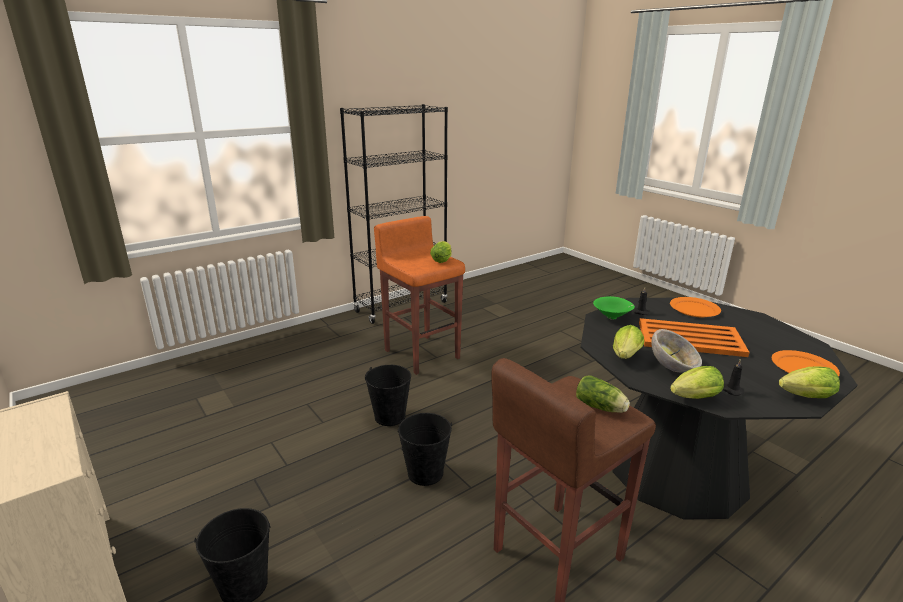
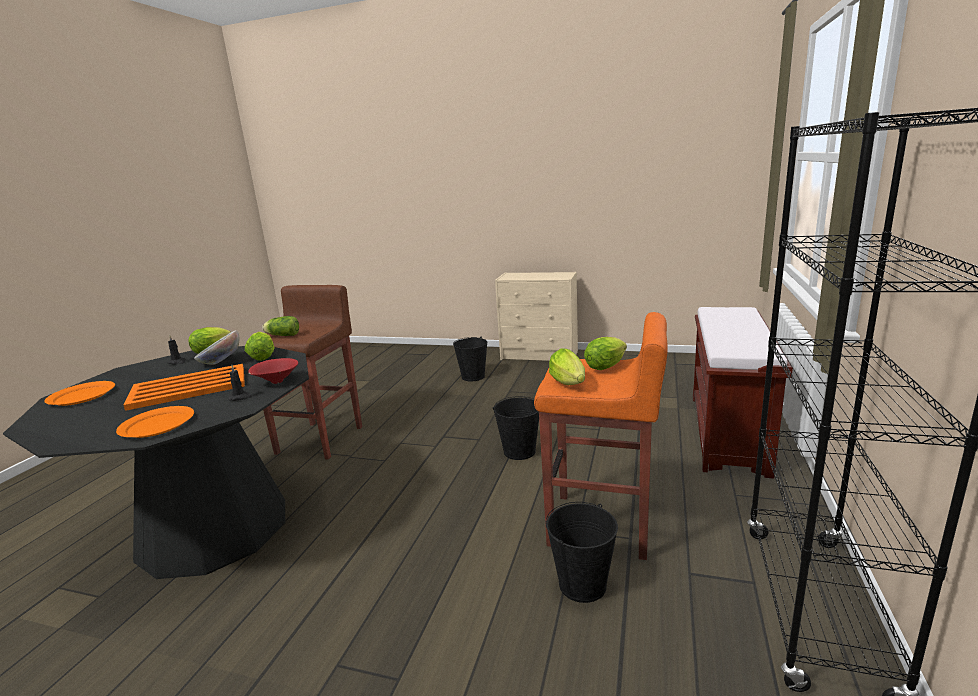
camera: 145 degrees right, 5 degrees down
(256, 358) = (728, 433): none -> brown bench
(425, 473) = (441, 436): black bucket -> black bucket (583, 584)
(612, 317) = (276, 382): green bowl -> red bowl
(803, 397) = (115, 374): lettuce -> lettuce (607, 366)

